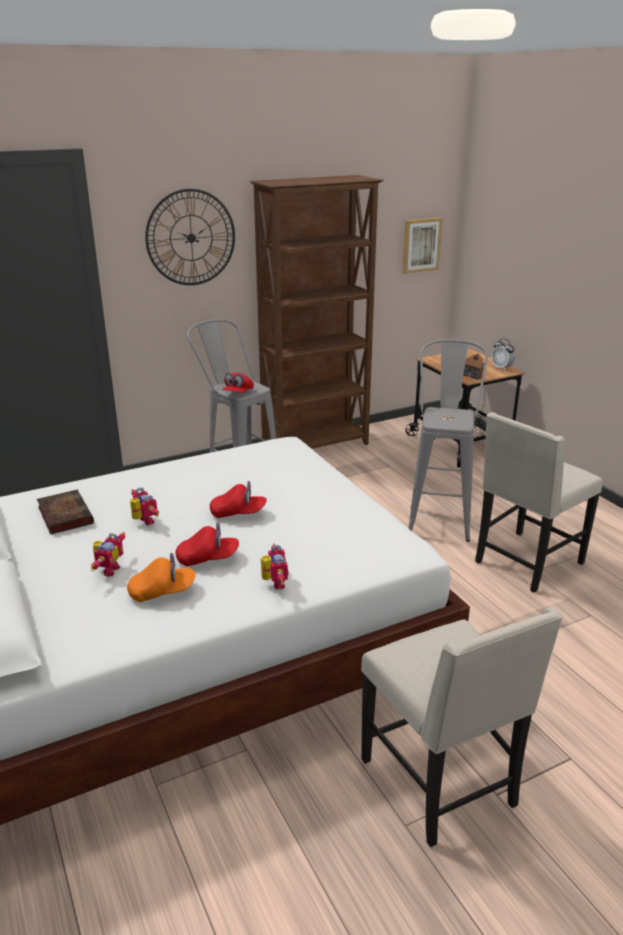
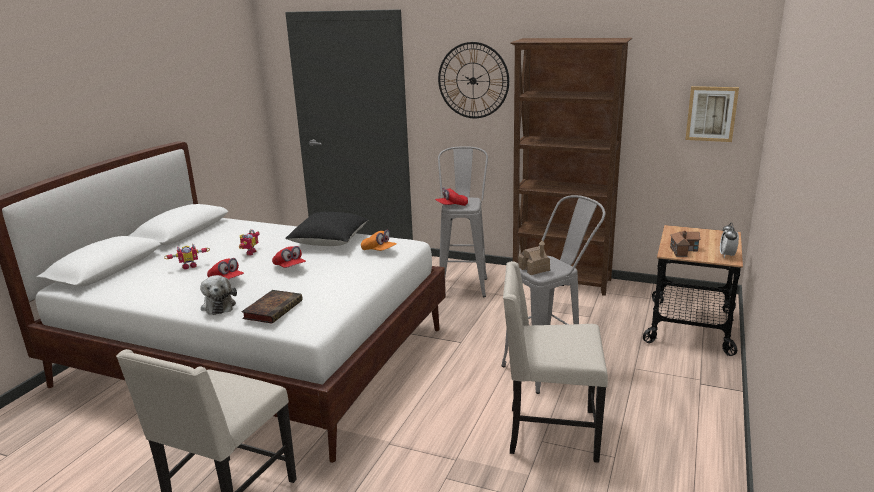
camera: 50 degrees right, 5 degrees down
(64, 515) = (233, 236): book -> book (273, 309)
(162, 592) = (180, 285): orange cap -> orange cap (379, 251)
(204, 472) = (329, 242): none -> black pillow
(274, 583) = (218, 305): toy robot -> plush toy
(446, 421) = (534, 269): none -> toy house

